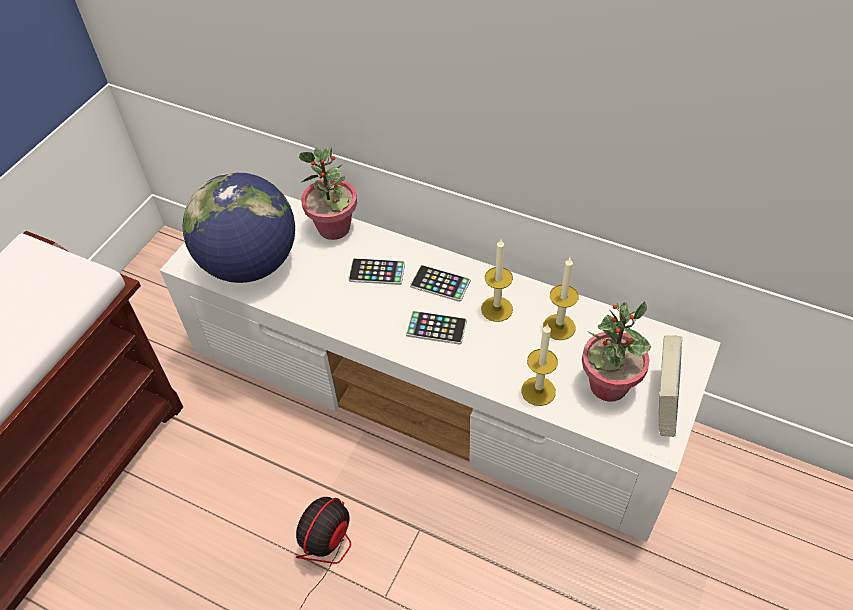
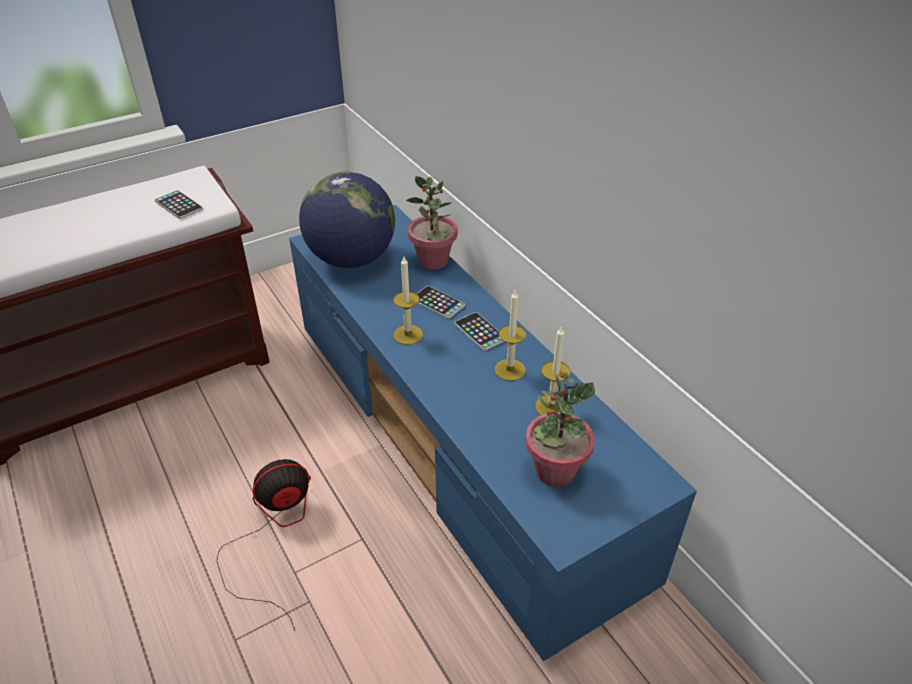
camera: 30 degrees right, 10 degrees down
(434, 391) = (458, 444): white tv stand -> blue tv stand
(436, 328) = (448, 361): phone -> phone (179, 205)
(538, 391) = (489, 445): candle -> candle (408, 335)
(663, 403) = (594, 510): book -> none

